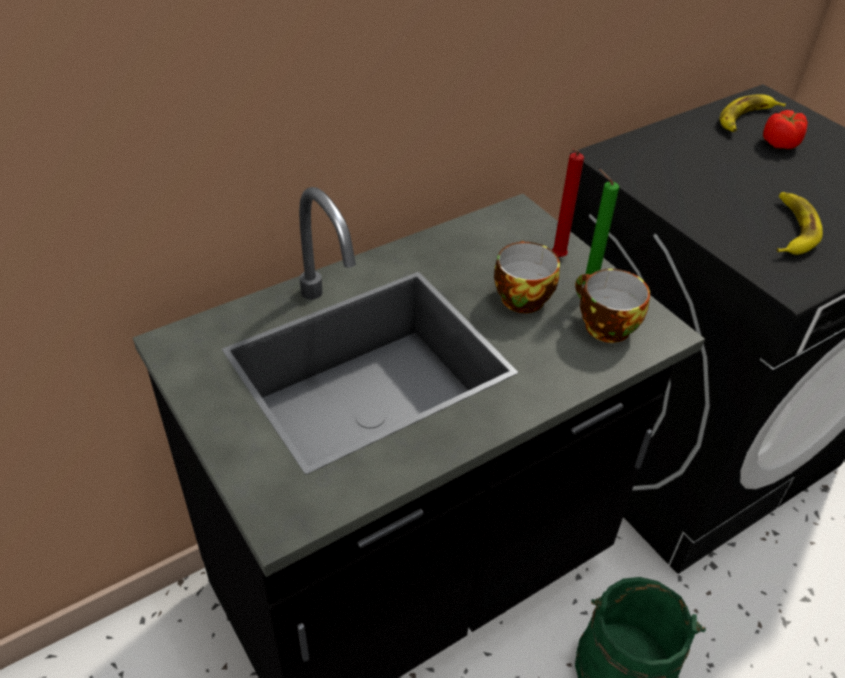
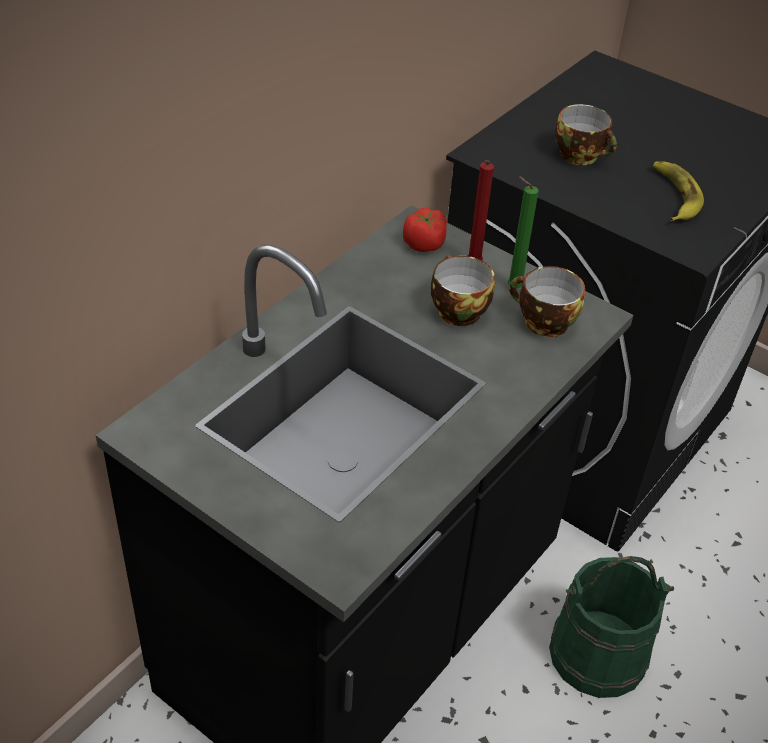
camera: 20 degrees left, 0 degrees up
(707, 175) = (581, 155): none -> cup
(746, 118) = (593, 90): banana -> none
(780, 143) = (633, 111): tomato -> tomato (424, 244)

